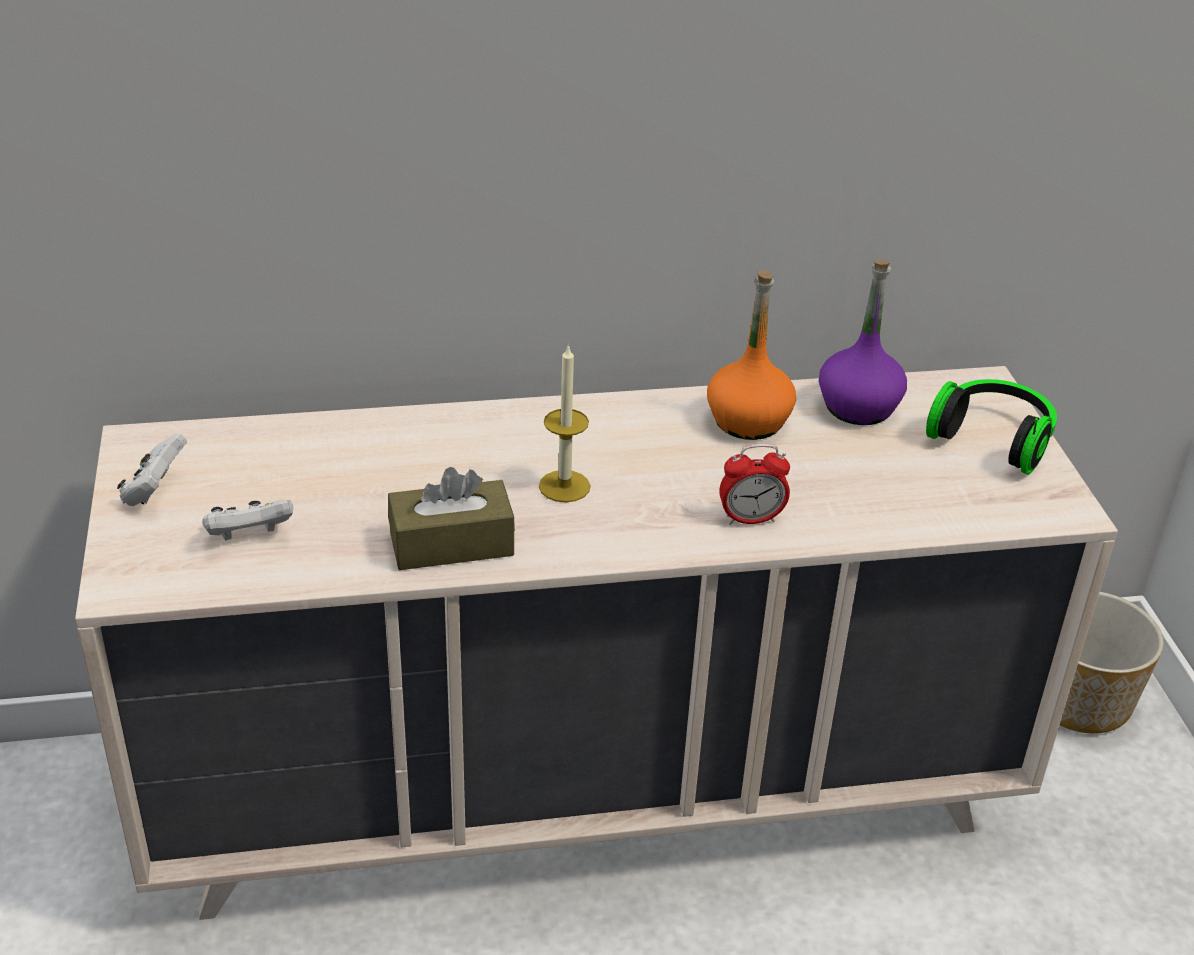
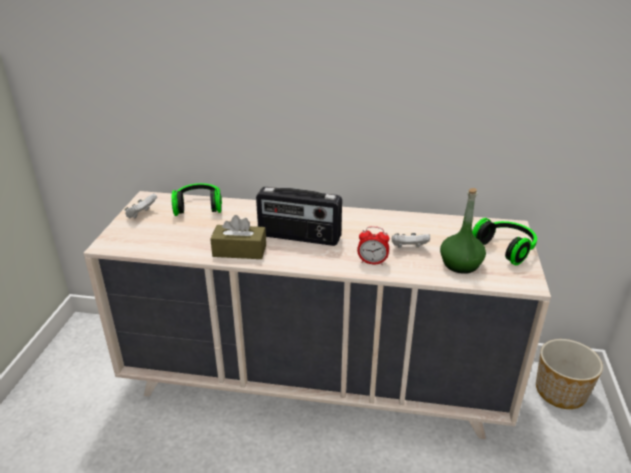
camera: 20 degrees right, 5 degrees down
(249, 537) = (164, 235): white game controller -> white game controller (408, 248)
(284, 447) = (198, 207): none -> headphones
(564, 486) = (299, 237): candle -> radio
(748, 421) = (393, 225): orange bottle -> none
(858, 407) = (447, 227): purple bottle -> none
(925, 491) = (460, 264): none -> green bottle

